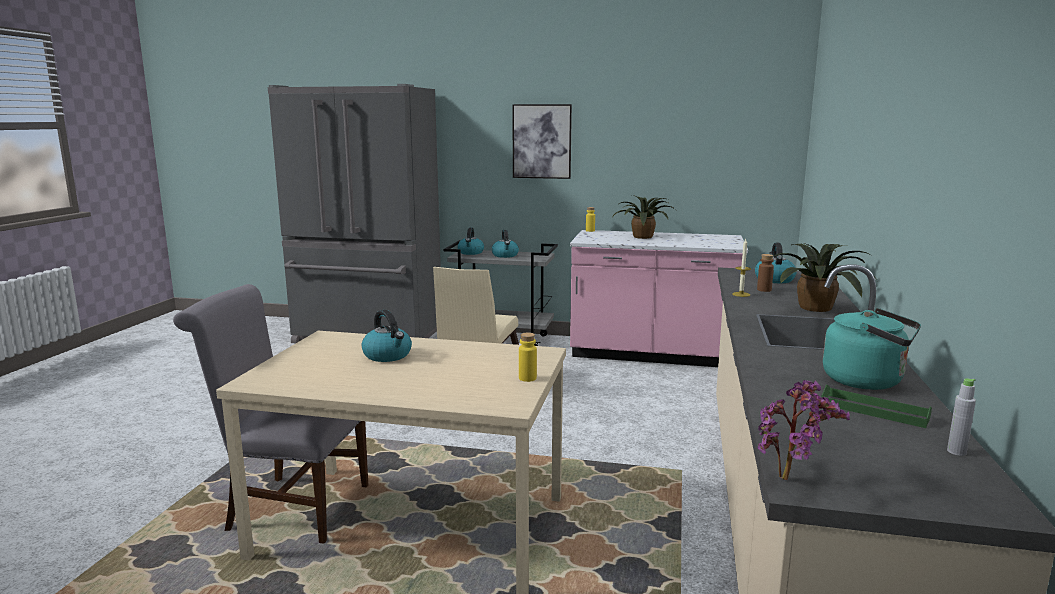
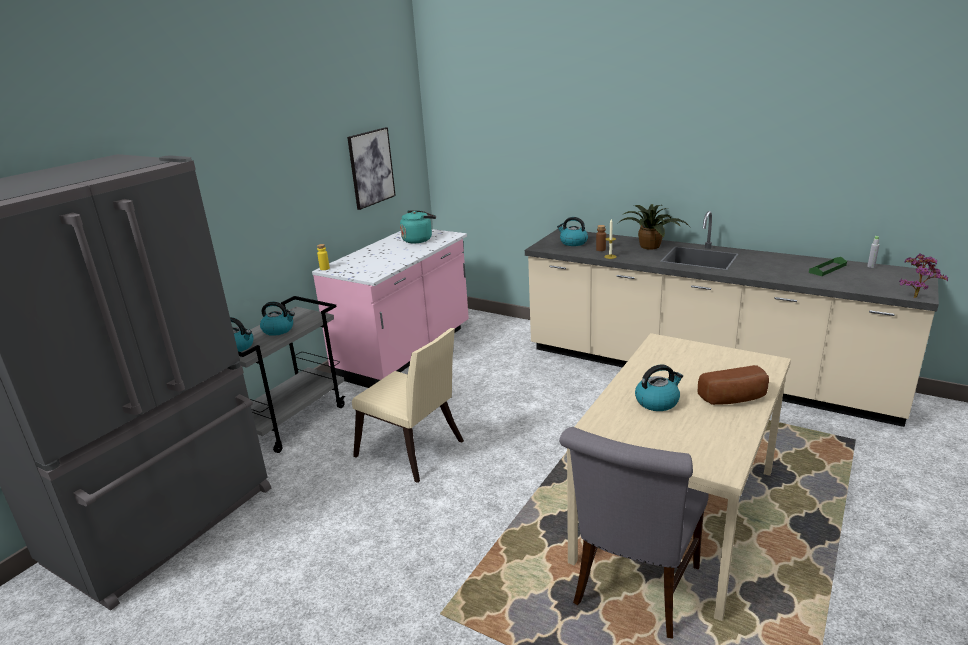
camera: 70 degrees left, 10 degrees up
(398, 386) = (734, 399): none -> bread
(527, 378) = (717, 351): yellow bottle -> none
(542, 141) = (254, 190): picture -> picture (371, 167)
(643, 237) = (383, 254): potted plant -> none
(867, 381) = (786, 262): turquoise kettle -> turquoise kettle (419, 239)

